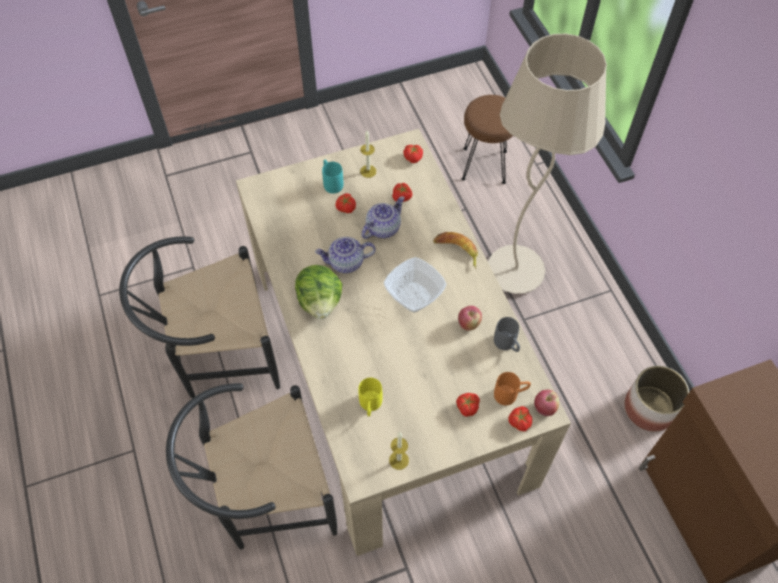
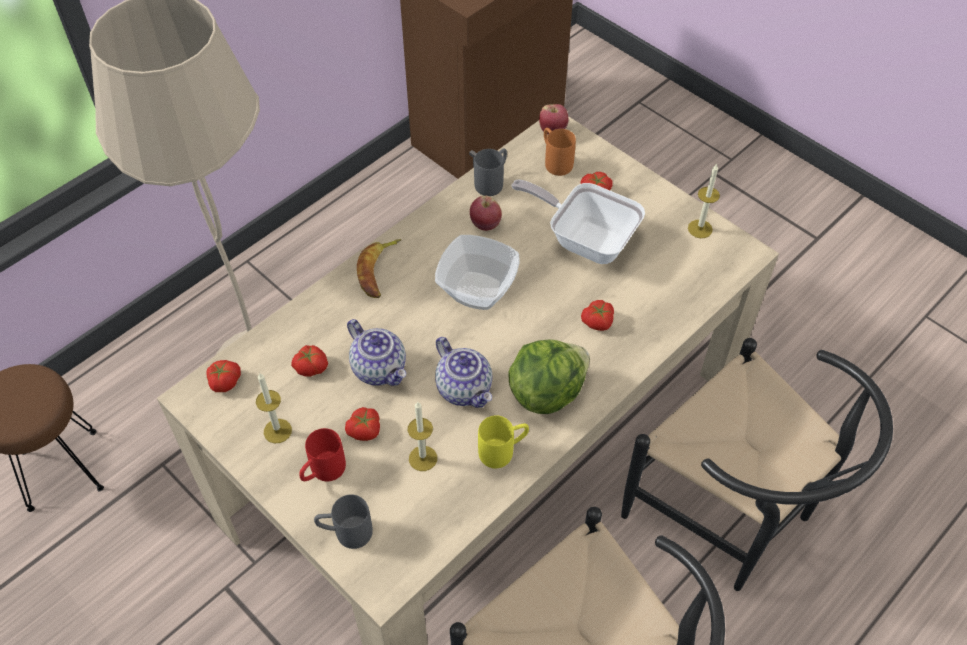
camera: 115 degrees left, 5 degrees down
(291, 181) = (345, 533): none -> grey mug
(313, 227) = (423, 458): none -> candle
(331, 182) = (322, 472): turquoise mug -> red mug
(370, 406) = (656, 278): yellow mug -> yellow mug (503, 451)
(383, 227) = (380, 368): teapot -> teapot turned 150 degrees counterclockwise
(426, 379) = (585, 239): none -> frying pan
(519, 422) = (583, 146): tomato -> tomato (598, 322)
(650, 408) = (397, 190): planter -> none

